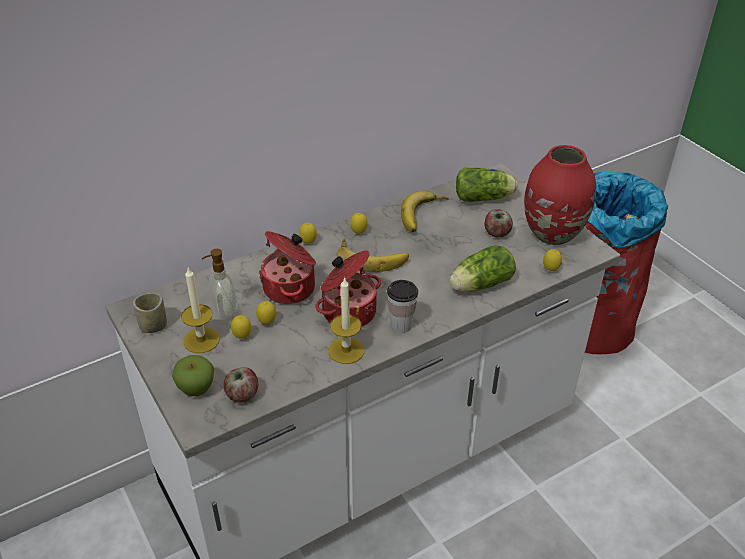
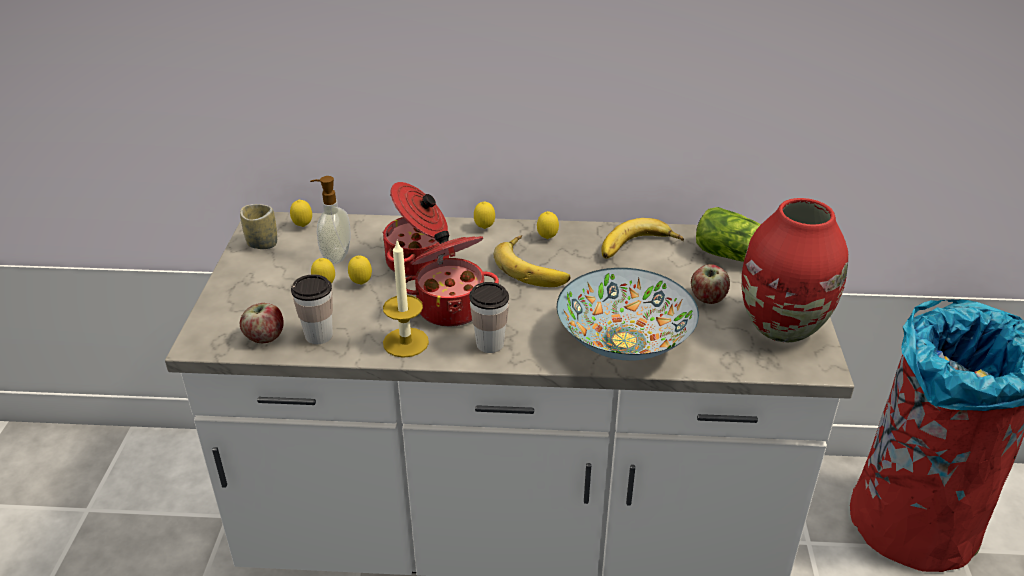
camera: 35 degrees right, 5 degrees down
(196, 389) = (234, 312): apple -> none
(201, 340) = (287, 273): candle -> none
(280, 375) = (318, 335): none -> cup
(479, 285) = (624, 342): lettuce -> bowl
(550, 270) = (733, 363): lemon -> lemon (303, 226)

